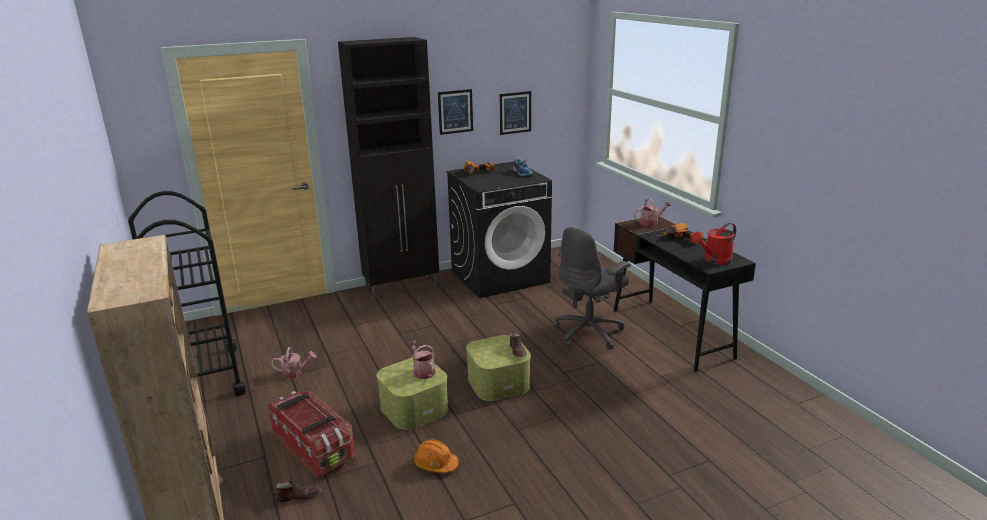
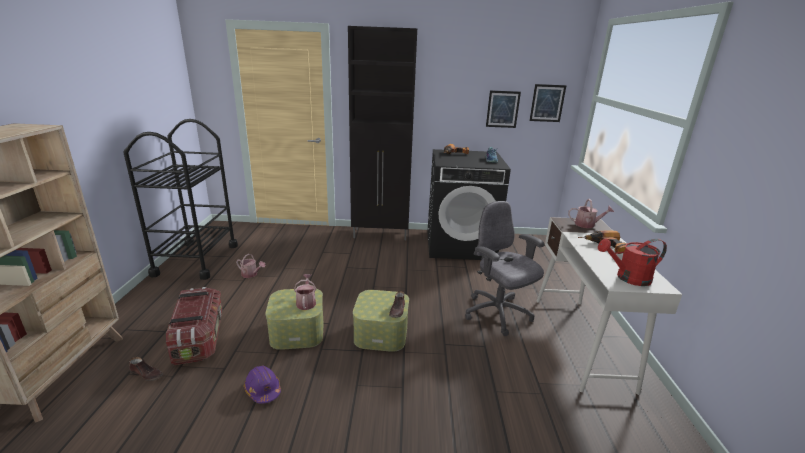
camera: 25 degrees right, 0 degrees up
(435, 464) = (263, 390): orange hard hat -> purple hard hat
(455, 111) = (447, 100): picture -> picture (547, 103)
(589, 333) = (497, 314): grey office chair -> grey office chair turned 75 degrees clockwise
(671, 333) = (580, 341): black desk -> white desk

